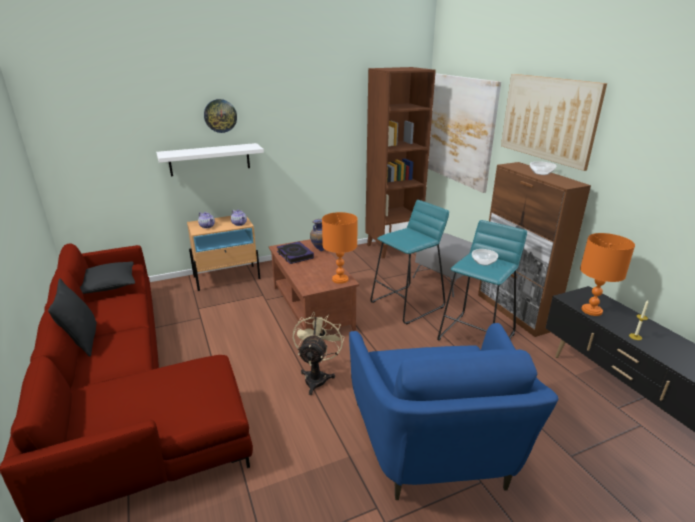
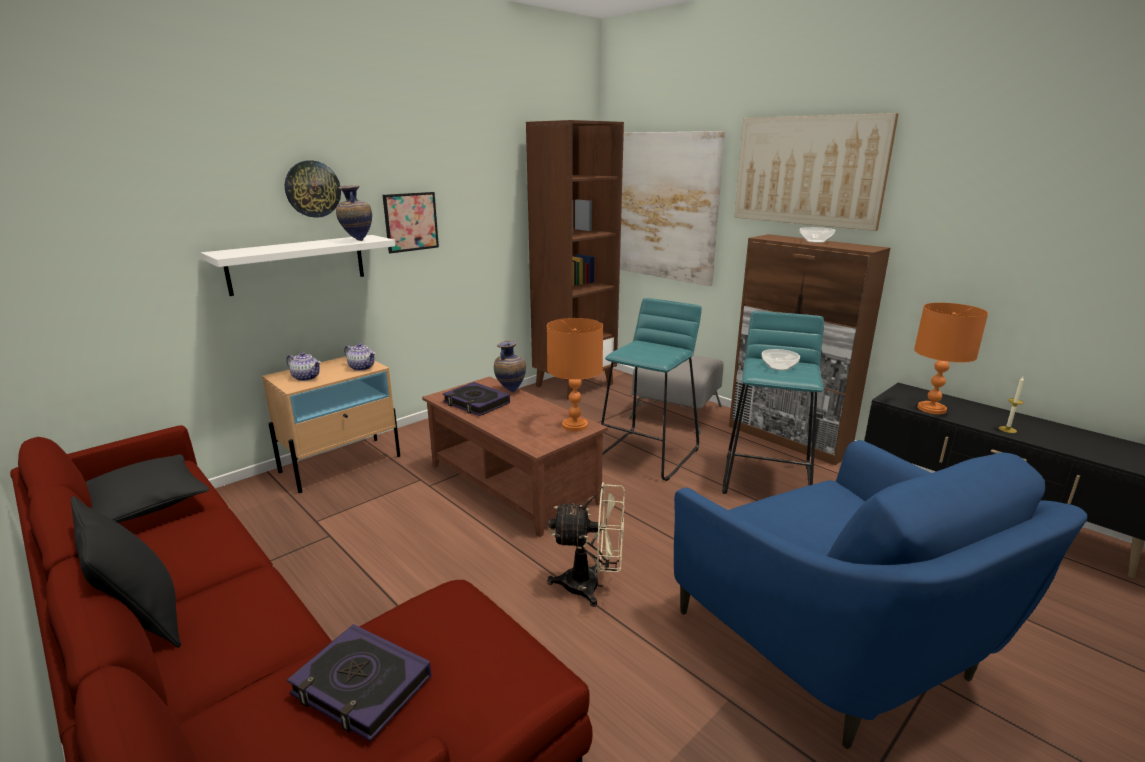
camera: 20 degrees left, 5 degrees down
(146, 393) = (361, 686): none -> book
(241, 148) = (357, 240): none -> vase
(282, 135) = (411, 222): none -> picture
(317, 377) = (591, 586): beige fan -> beige fan turned 105 degrees clockwise

